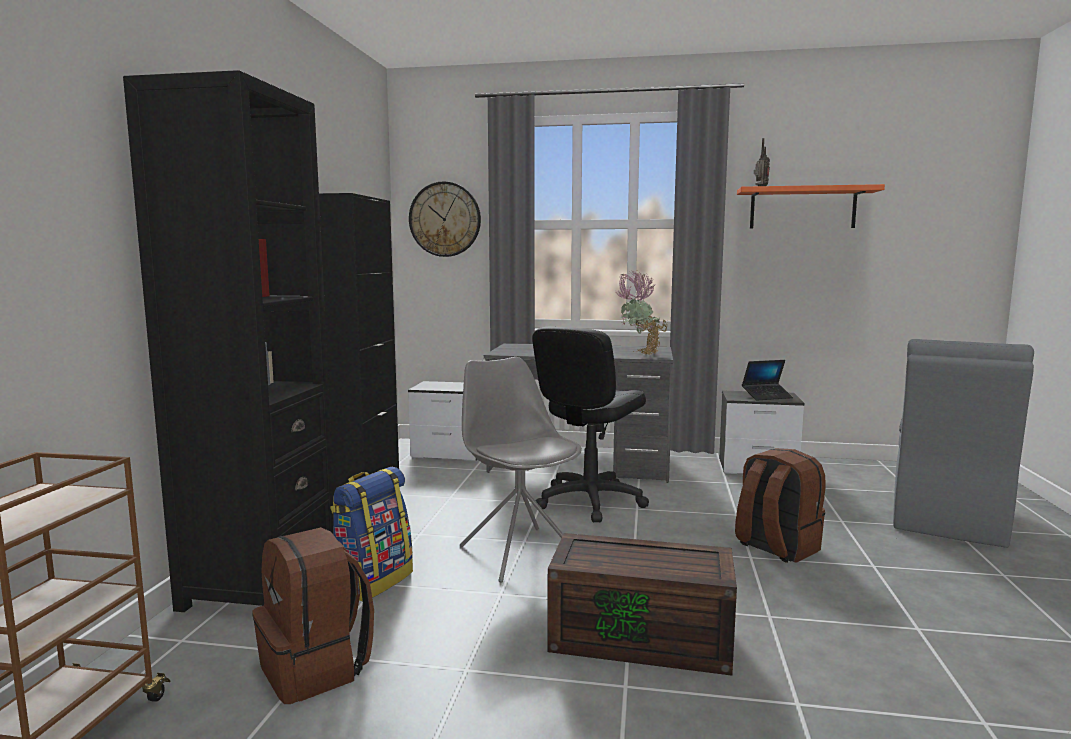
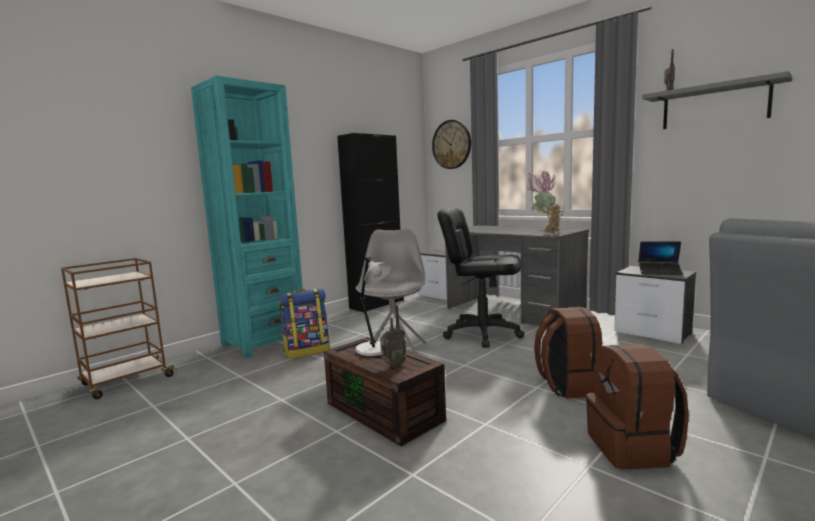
camera: 35 degrees right, 0 degrees up
(261, 584) = (264, 342): black bookcase -> turquoise bookcase
(316, 668) = (230, 381): brown backpack -> brown backpack (633, 448)
(589, 501) = (482, 334): black office chair -> black office chair turned 45 degrees clockwise
(616, 550) = (375, 350): none -> grey table lamp
(679, 565) = (393, 365): none -> radio
(802, 208) = (714, 106): orange shelf -> grey shelf

